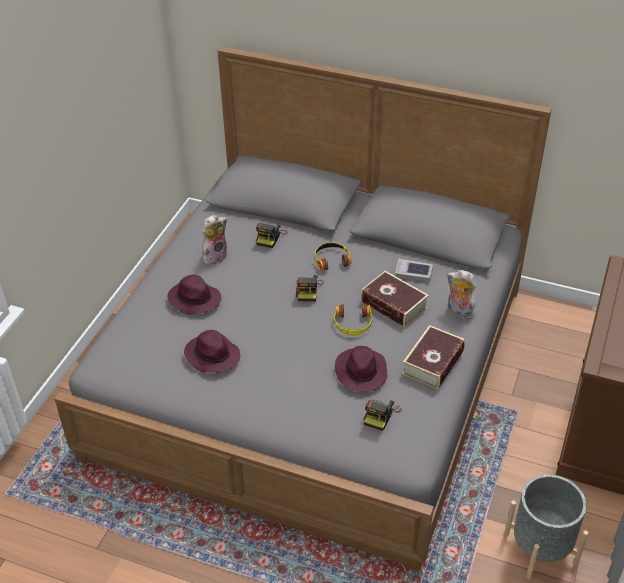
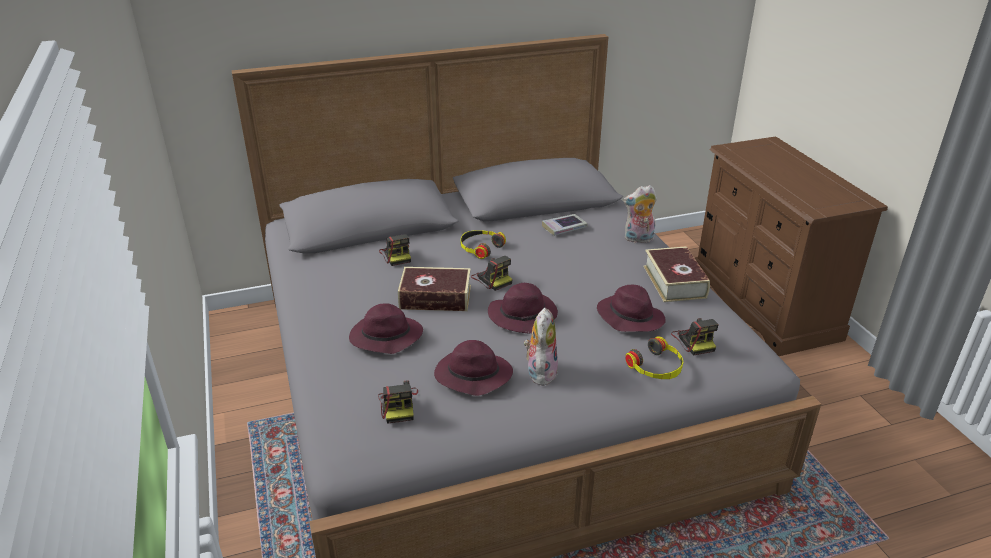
camera: 40 degrees left, 10 degrees down
(152, 350) = (398, 405): none -> camera
(215, 256) = (357, 292): plush toy -> plush toy (540, 372)
(294, 330) = (523, 315): none -> purple hat
(353, 324) = (569, 285): headphones -> headphones (656, 367)
(394, 305) = (582, 256): book -> book (435, 297)
(540, 548) = (839, 414): grey planter -> none

